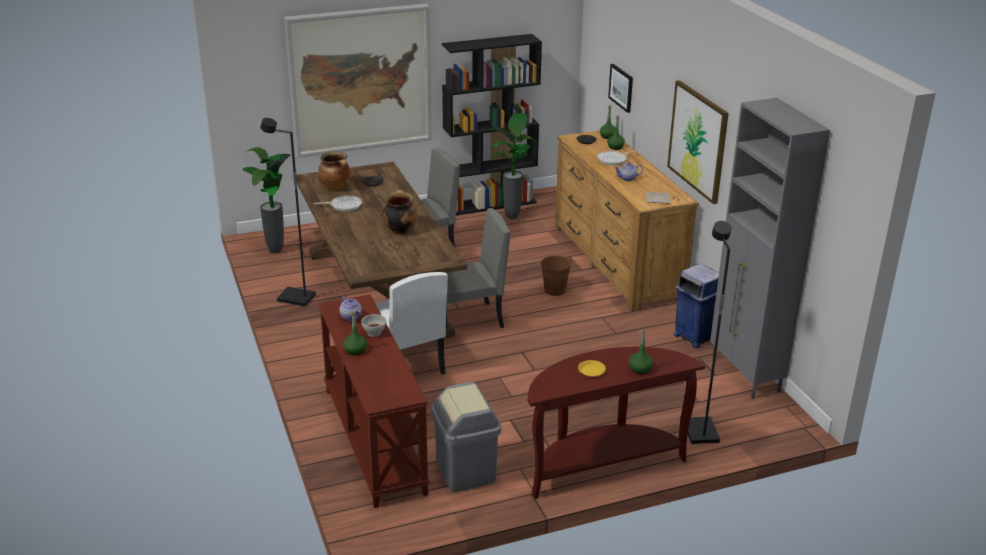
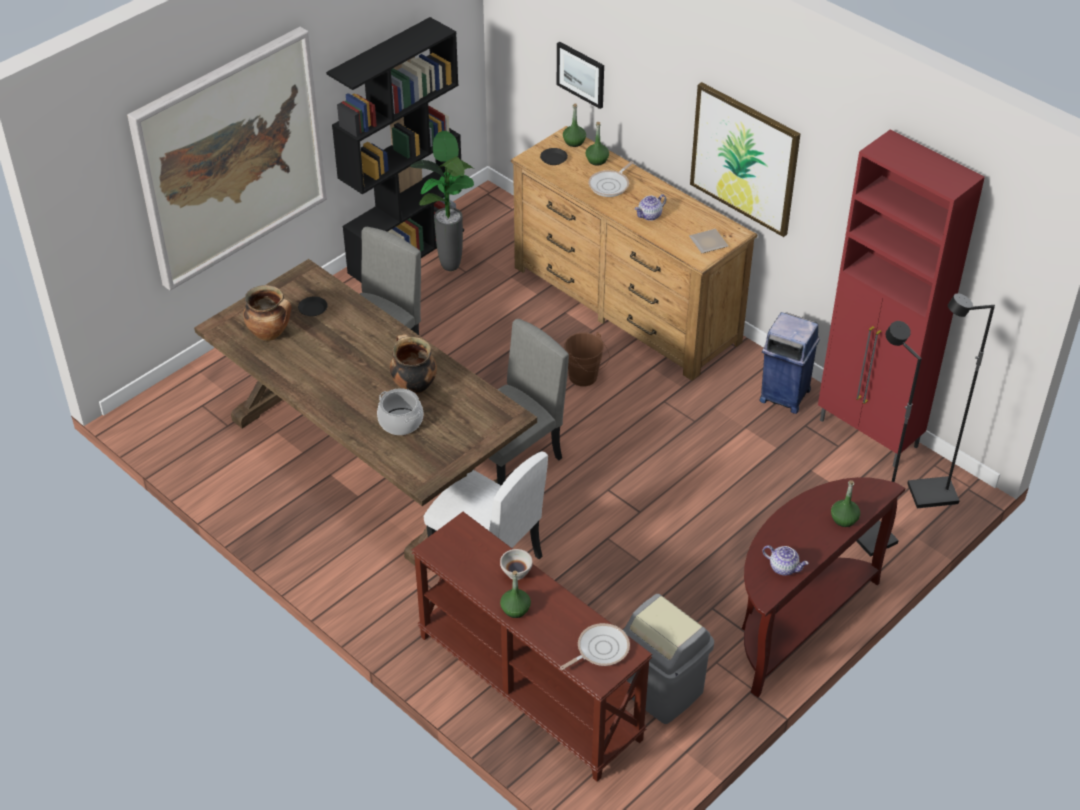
camera: 25 degrees left, 15 degrees up
(275, 252) = (182, 431): potted plant -> none
(295, 298) = (270, 503): black floor lamp -> black floor lamp (932, 495)
(344, 205) = (307, 364): frying pan -> frying pan (600, 649)
(351, 317) = (470, 557): teapot -> teapot (784, 567)
(375, 244) = (401, 422): none -> cooking pot
(591, 371) = (796, 541): yellow plate -> none
(745, 375) = (869, 434): grey cabinet -> red cabinet

